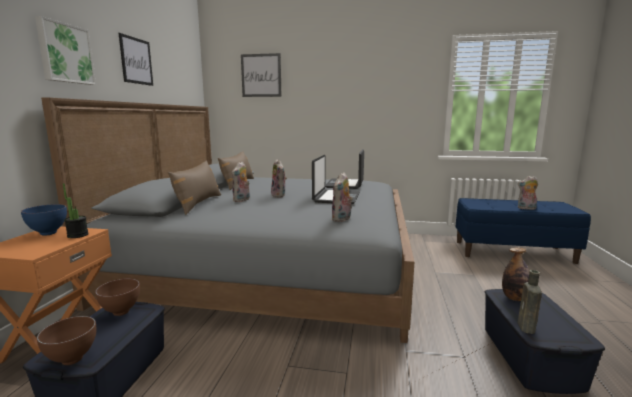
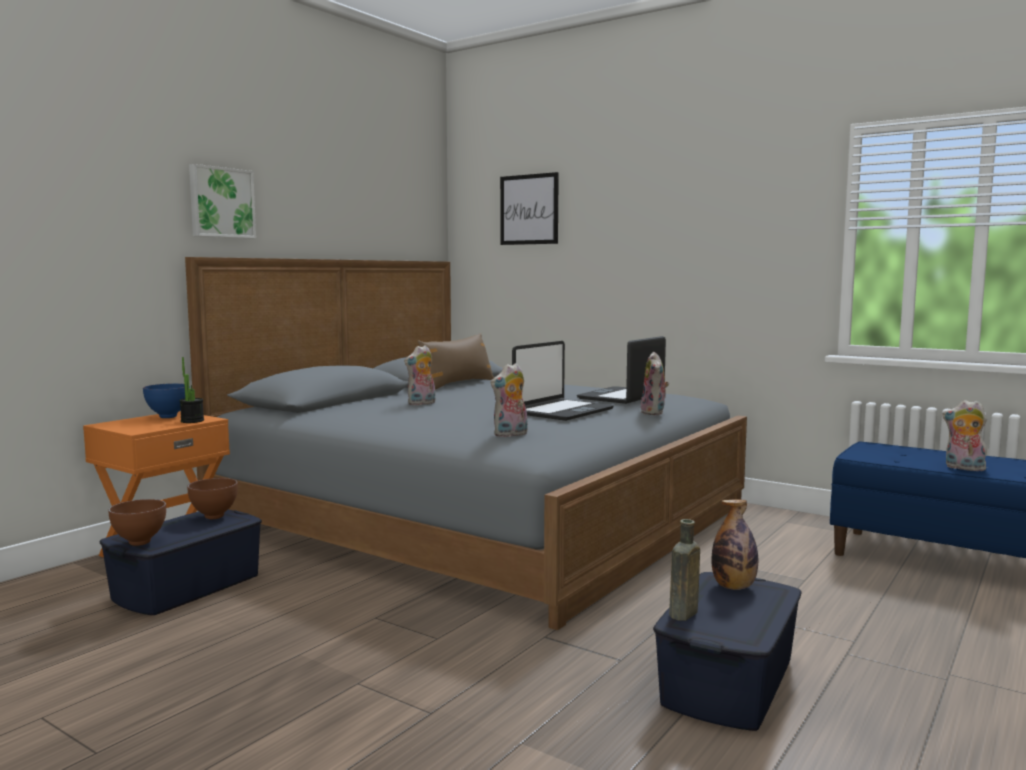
camera: 25 degrees right, 5 degrees down
(136, 61) = (323, 201): picture -> none
(198, 203) = (360, 403): brown pillow -> none
(279, 195) = (484, 402): plush toy -> plush toy (654, 413)

